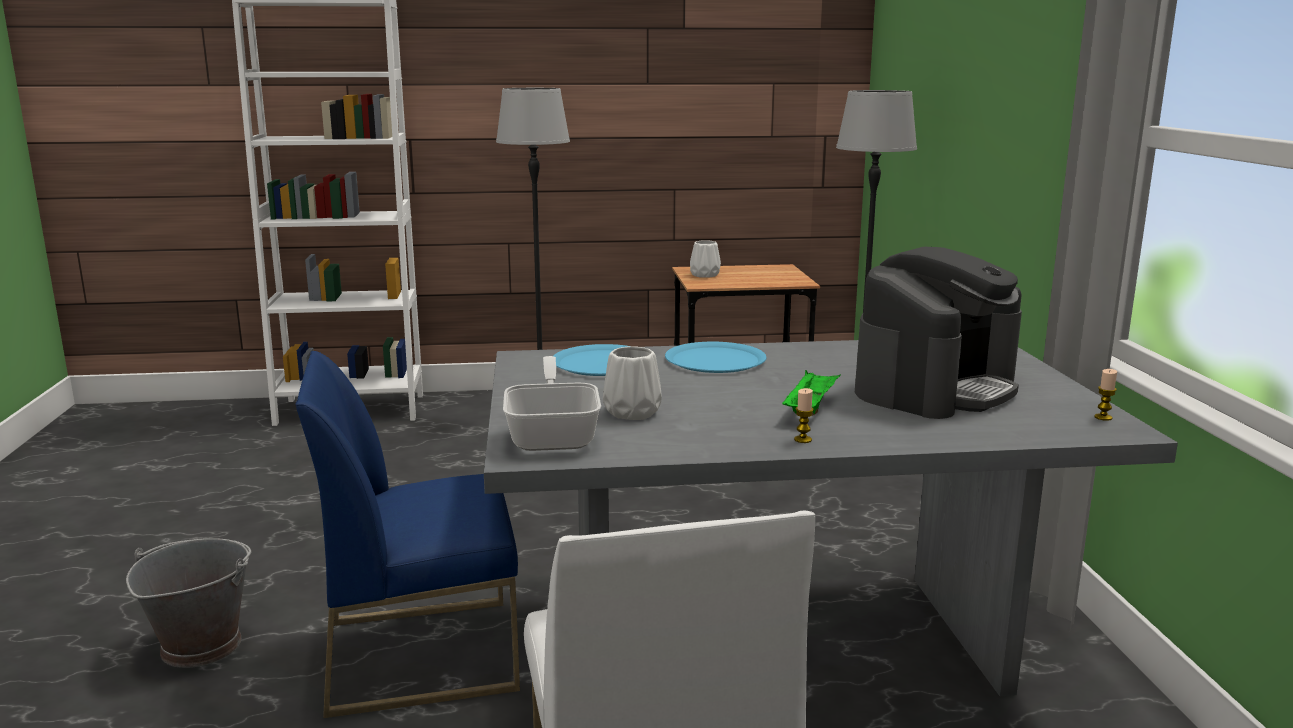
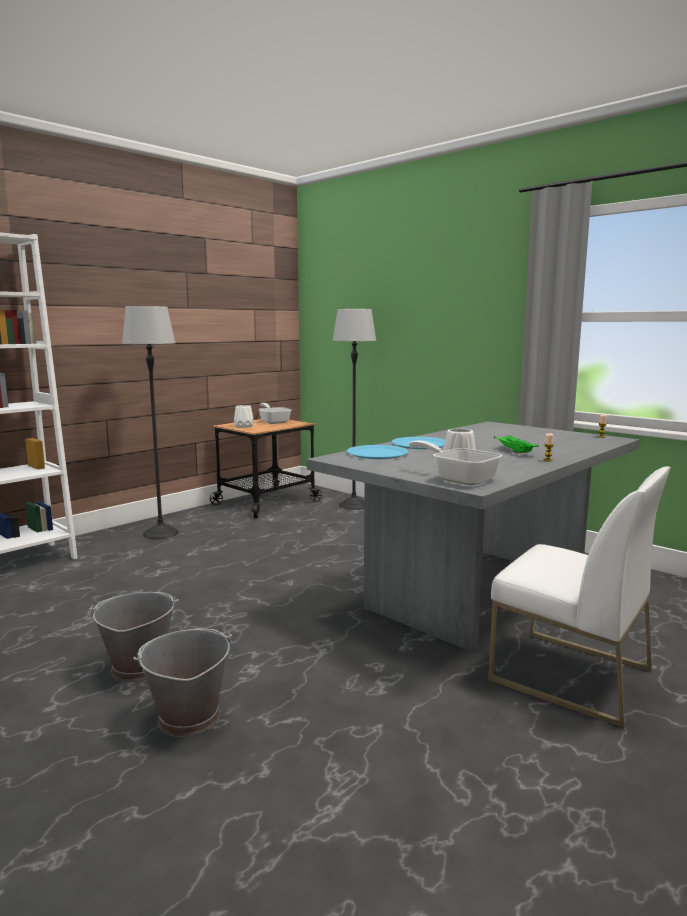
camera: 40 degrees left, 5 degrees down
(256, 570) = (138, 667): none -> grey bucket
(423, 653) = (335, 661): blue chair -> none
(768, 273) = (273, 421): none -> frying pan
(935, 388) = (528, 438): coffee machine -> none

